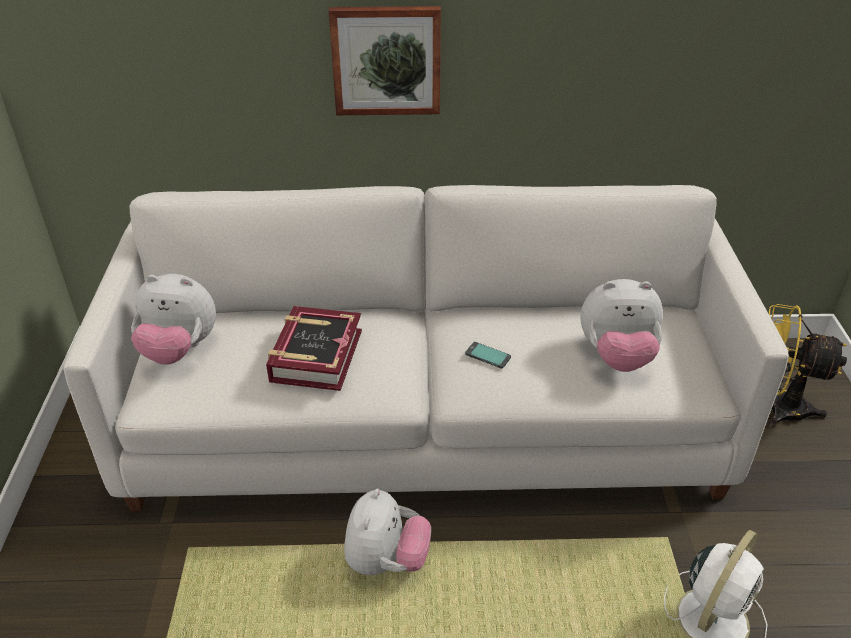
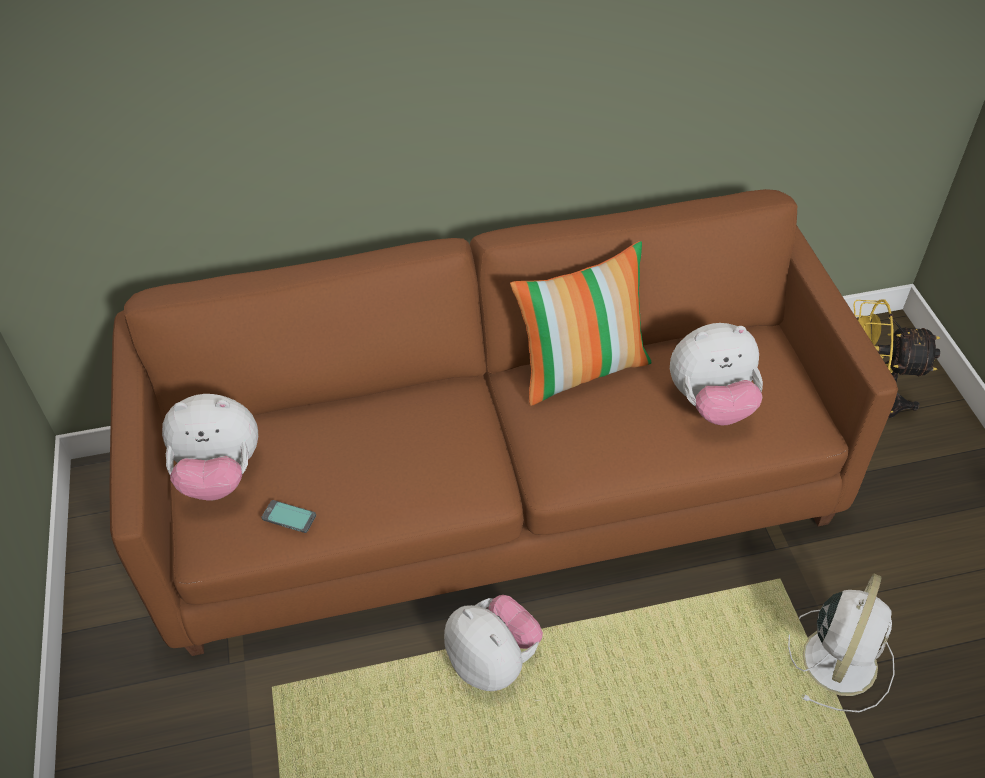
camera: 10 degrees left, 10 degrees up
(315, 356) = (383, 459): book -> none
(386, 60) = (409, 98): picture -> none
(386, 560) = (493, 660): plush toy -> plush toy turned 45 degrees counterclockwise
(427, 423) = (496, 488): white sofa -> brown sofa
(487, 356) = (574, 427): phone -> phone (289, 517)
(507, 315) = (582, 369): none -> pillow

